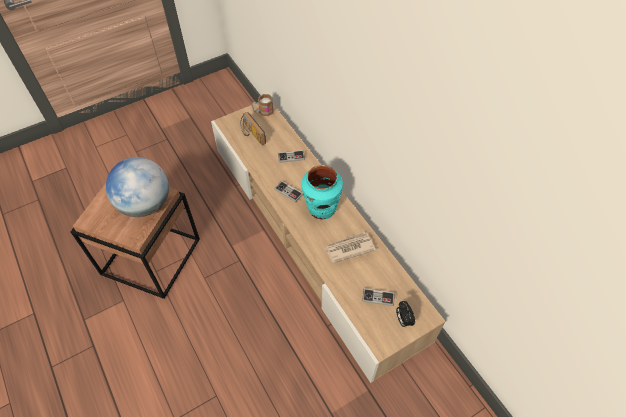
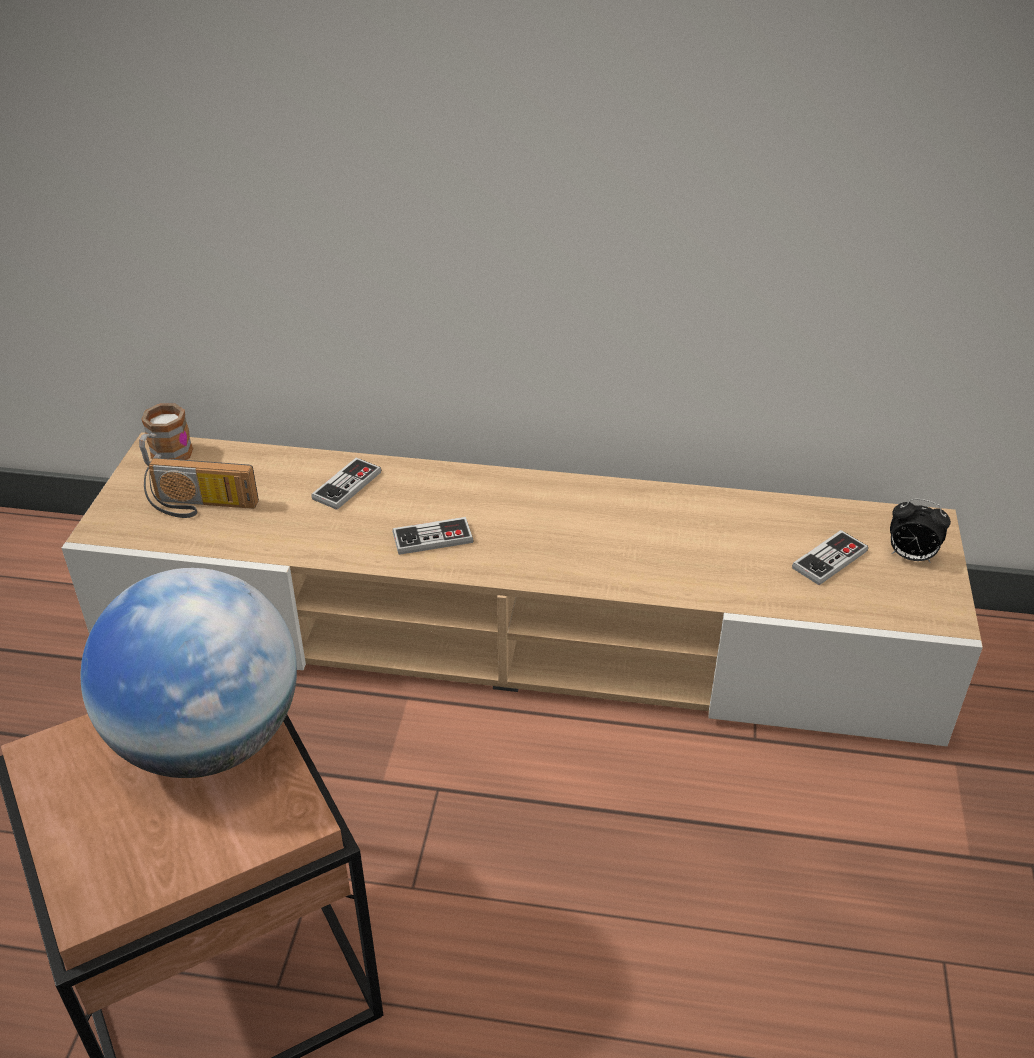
camera: 50 degrees left, 15 degrees down
(321, 209) = (534, 517): turquoise vase -> none
(349, 248) = (673, 534): newspaper -> none

